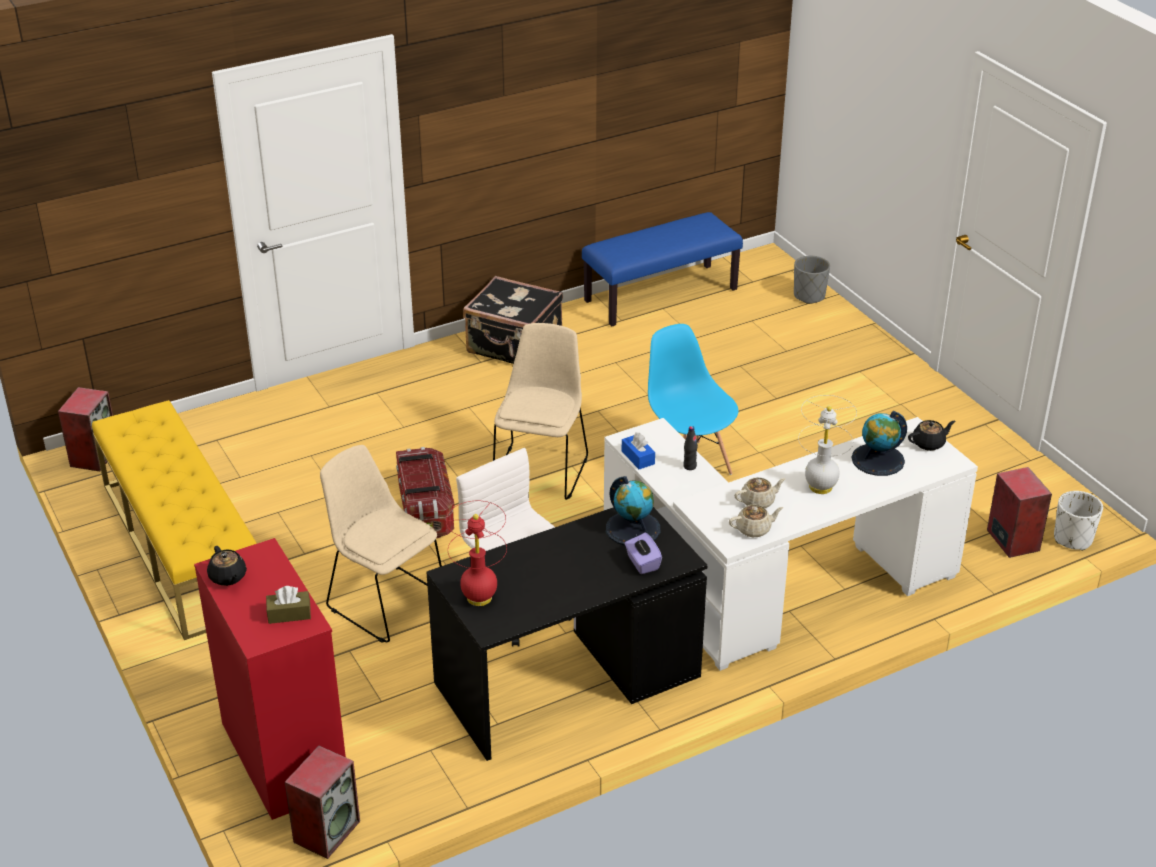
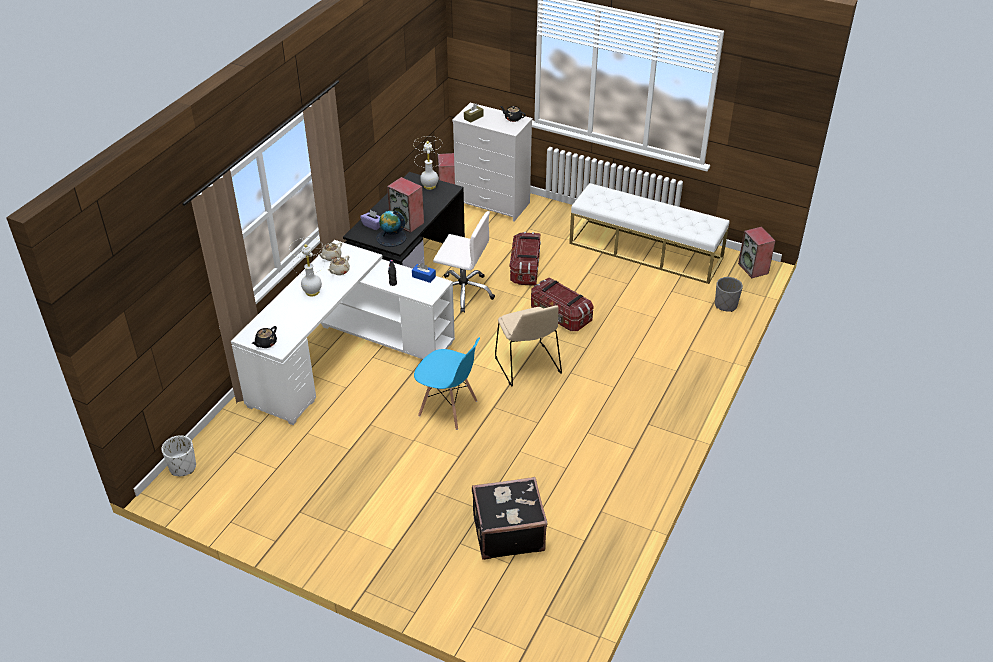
camera: 145 degrees right, 5 degrees up
(182, 546) = (646, 251): yellow bench -> white bench
(283, 755) = (493, 204): red dresser -> white dresser
(385, 601) = (525, 269): beige chair -> storage box
(479, 597) = (430, 186): red table lamp -> white table lamp
(514, 347) = (642, 447): black suitcase -> black suitcase (507, 532)
(661, 295) = (599, 555): blue bench -> none
(809, 296) = (486, 621): grey planter -> grey planter (725, 305)
(878, 460) = (290, 320): globe -> none
(1012, 540) = (222, 449): speaker -> speaker (407, 222)

